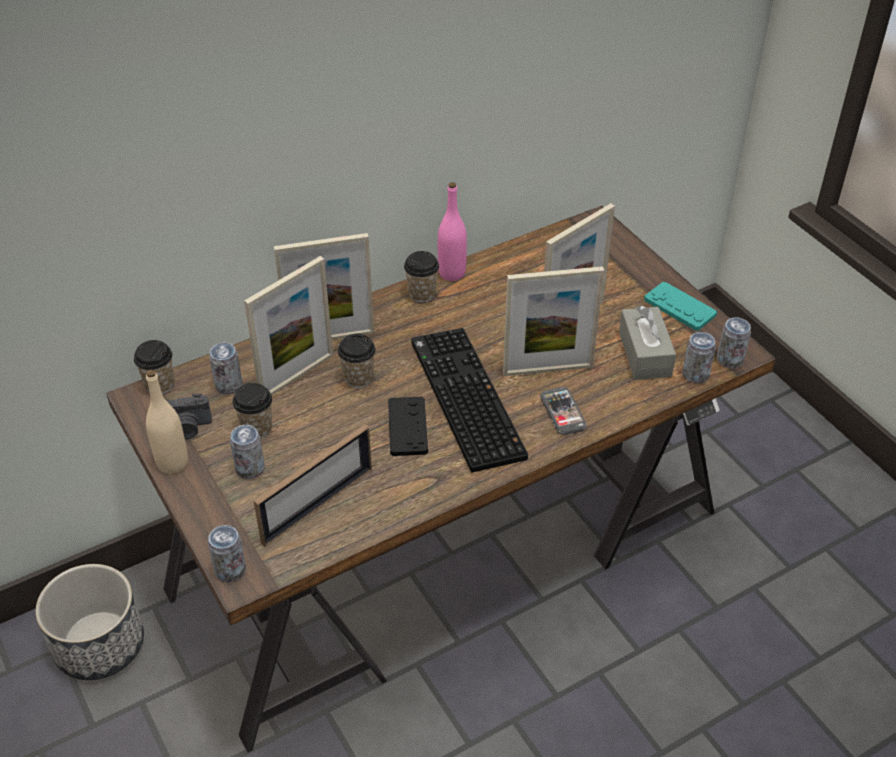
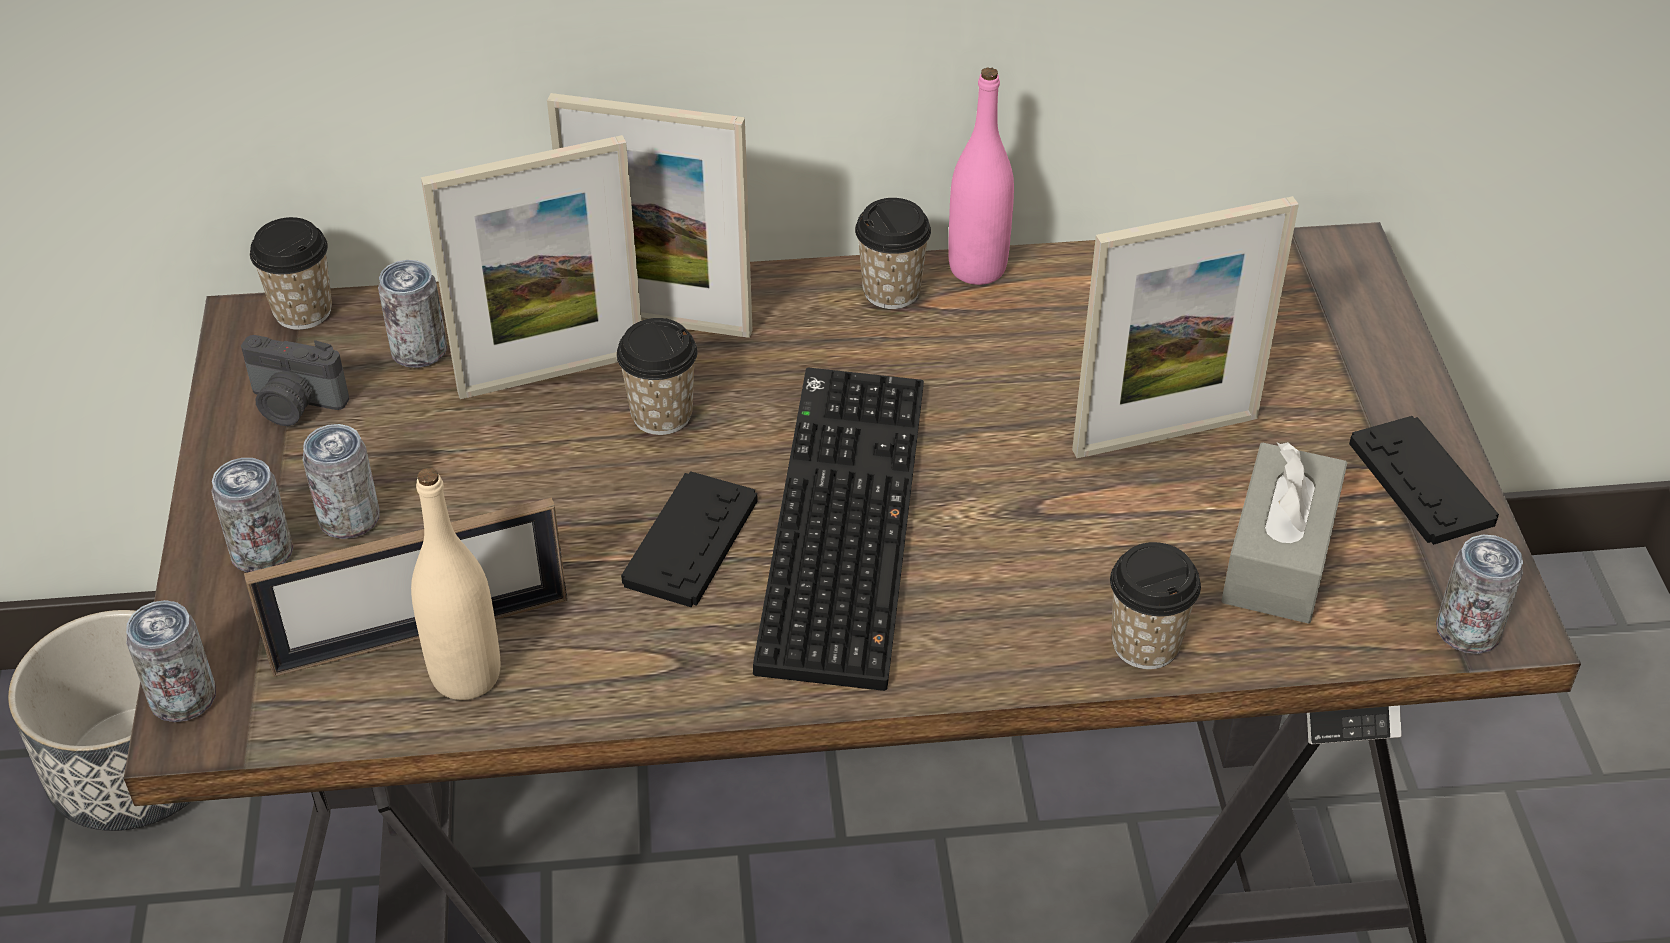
camera: 25 degrees right, 0 degrees up
(172, 463) = (226, 460): beige bottle -> beige bottle (466, 675)
(257, 428) = (413, 447): cup -> cup (1145, 644)
(548, 369) = (1048, 520): picture frame -> none
(563, 412) = (1023, 618): phone -> none
(679, 307) = (1421, 482): turquoise game controller -> black game controller
(695, 375) = (1366, 637): can -> can (262, 553)

